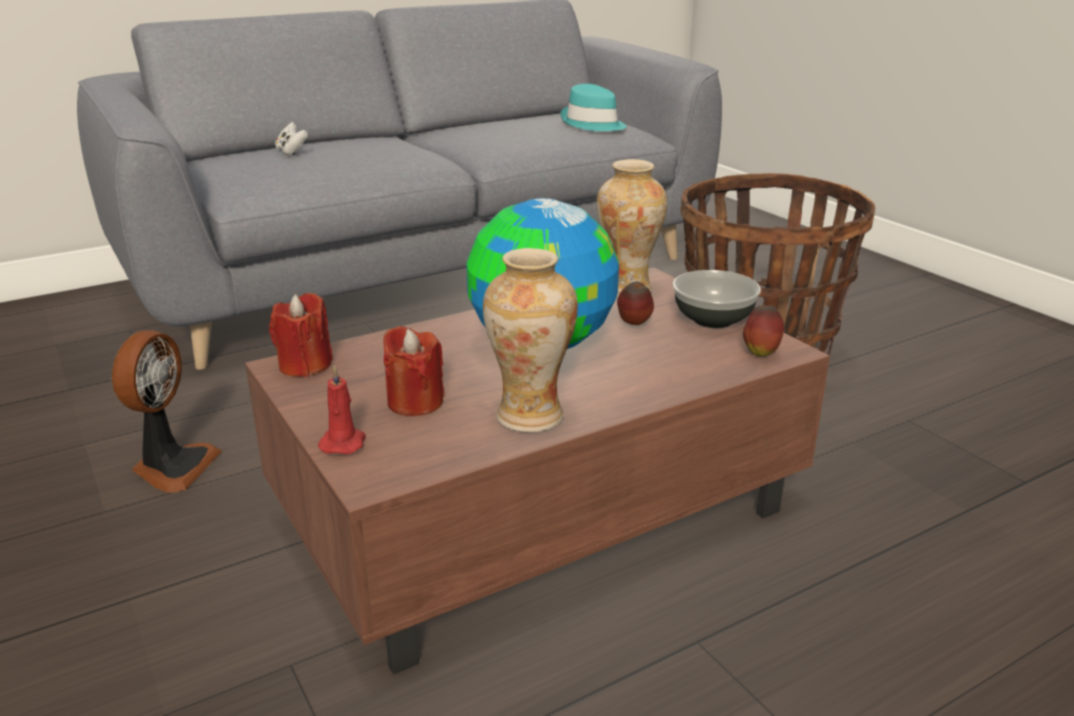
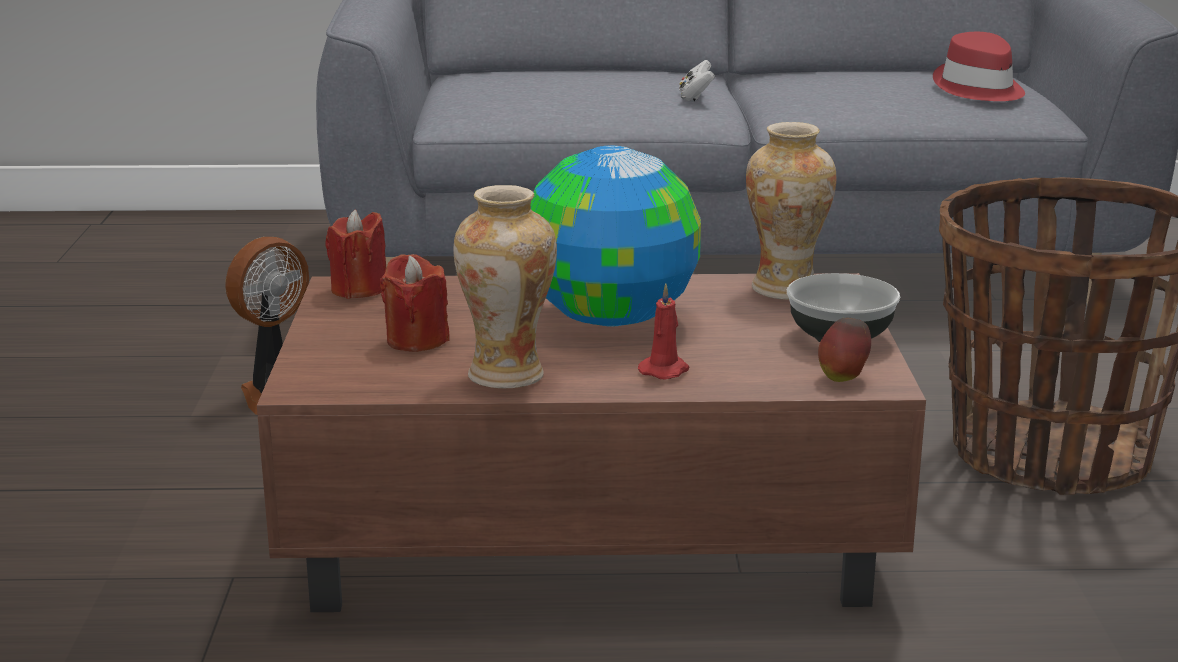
camera: 30 degrees right, 5 degrees down
(292, 152) = (556, 77): white game controller -> white game controller (695, 97)
(343, 442) = (315, 355): red candle -> red candle (665, 370)
(593, 124) = (979, 89): turquoise hat -> red hat
(634, 325) = (738, 323): apple -> none

